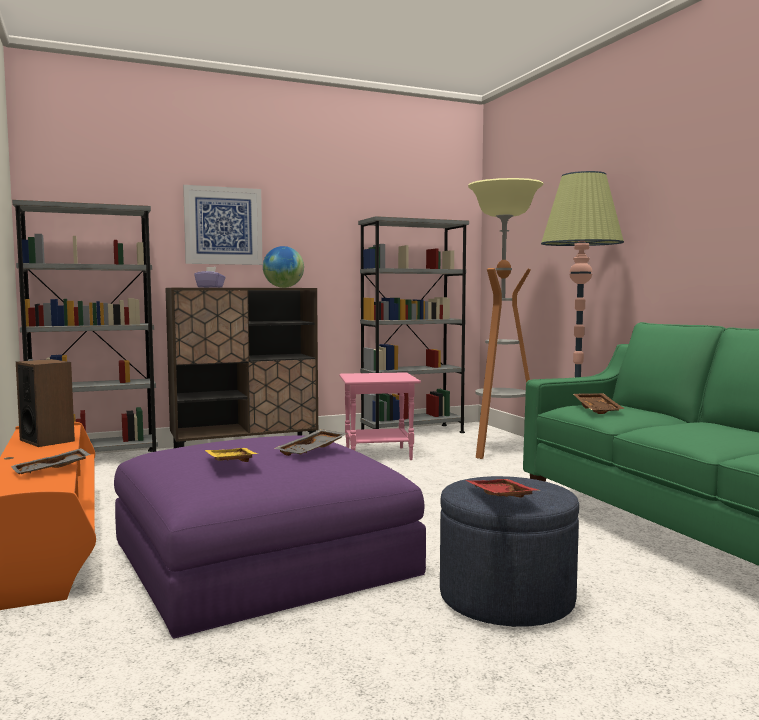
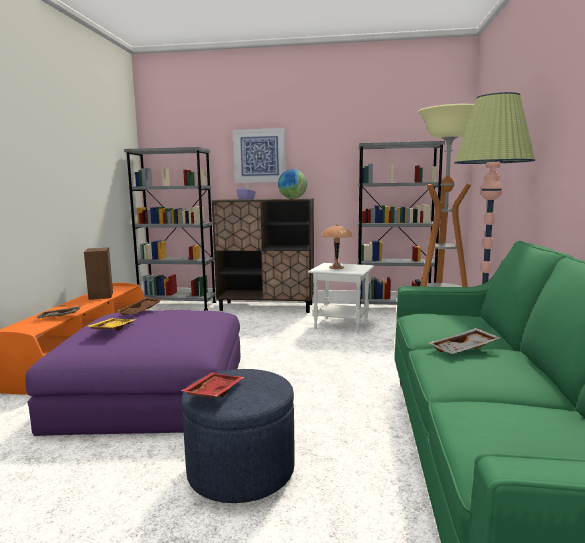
camera: 30 degrees right, 5 degrees up
(312, 451) = (174, 327): grey tray -> grey tray (464, 349)
(373, 376) = (337, 267): none -> brown table lamp
(379, 454) = (342, 325): pink side table -> white side table
(598, 409) = (432, 321): brown tray -> brown tray (141, 311)

